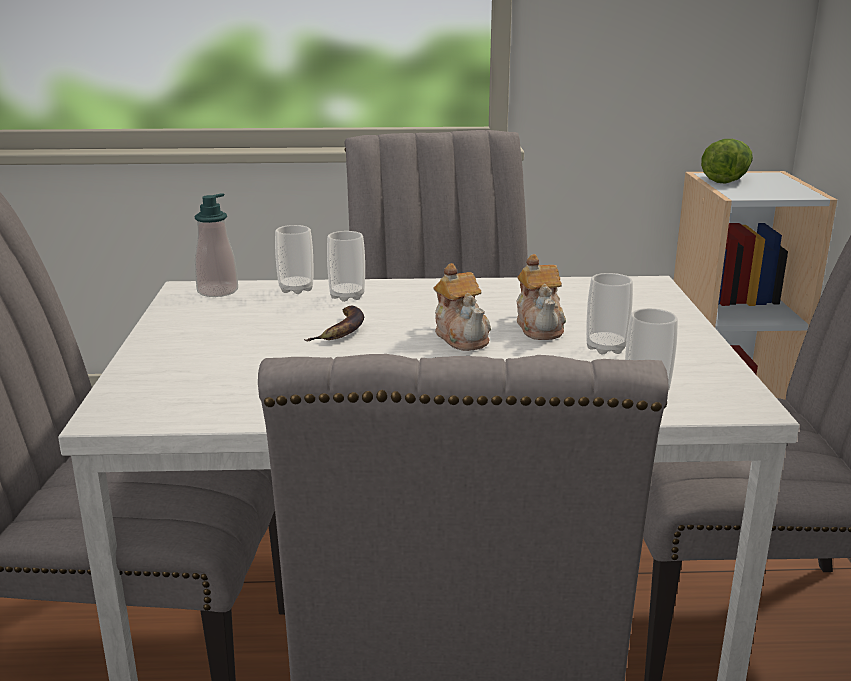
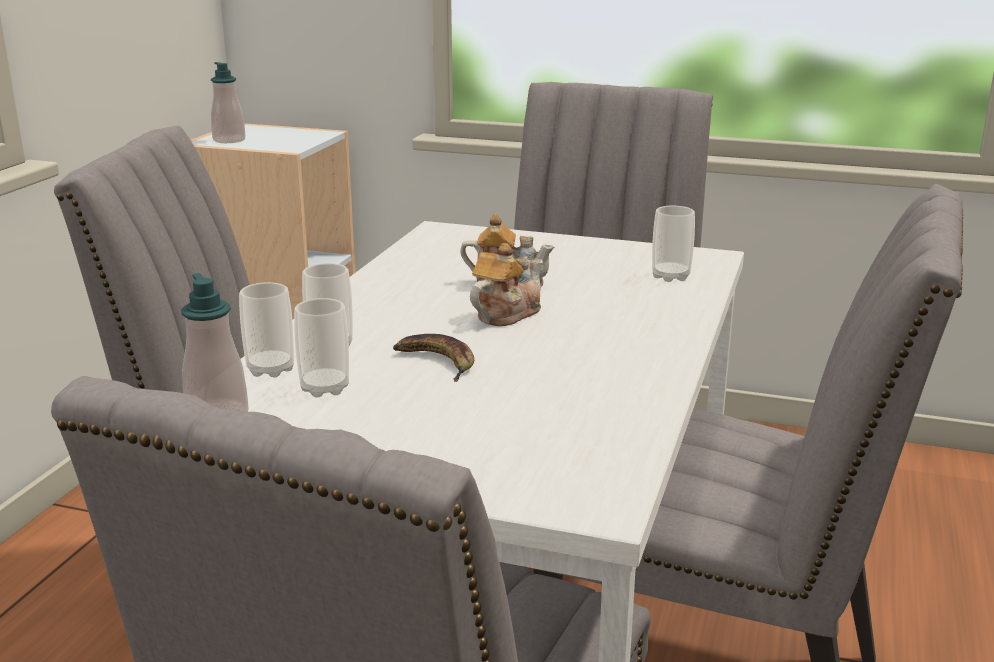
camera: 70 degrees left, 0 degrees up
(462, 336) = (505, 314): teapot -> teapot turned 45 degrees counterclockwise
(606, 348) = (576, 271): cup -> cup (325, 388)
(725, 179) = (229, 140): lettuce -> soap dispenser

